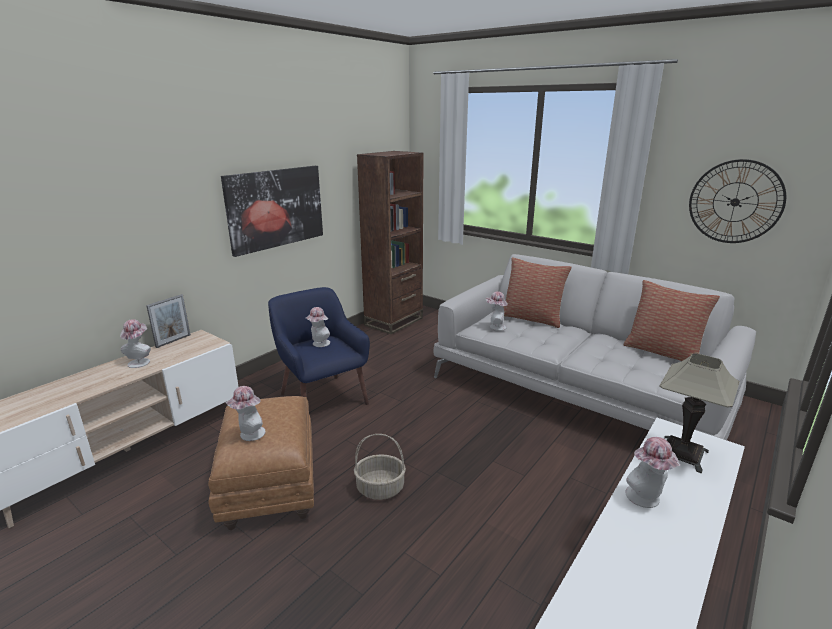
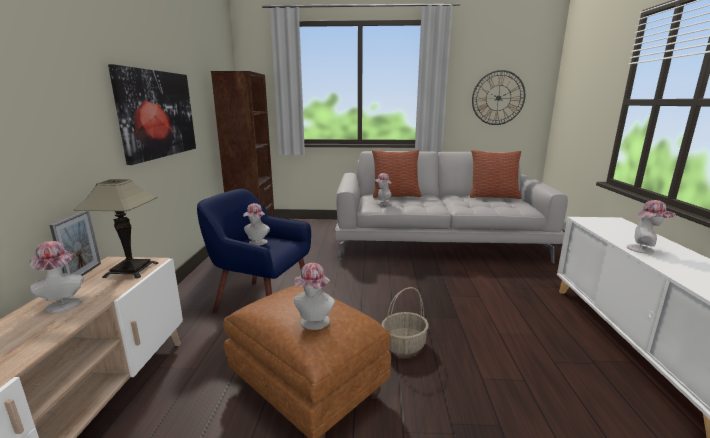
camera: 35 degrees left, 5 degrees down
(682, 454) = (610, 227): table lamp -> table lamp (131, 270)

